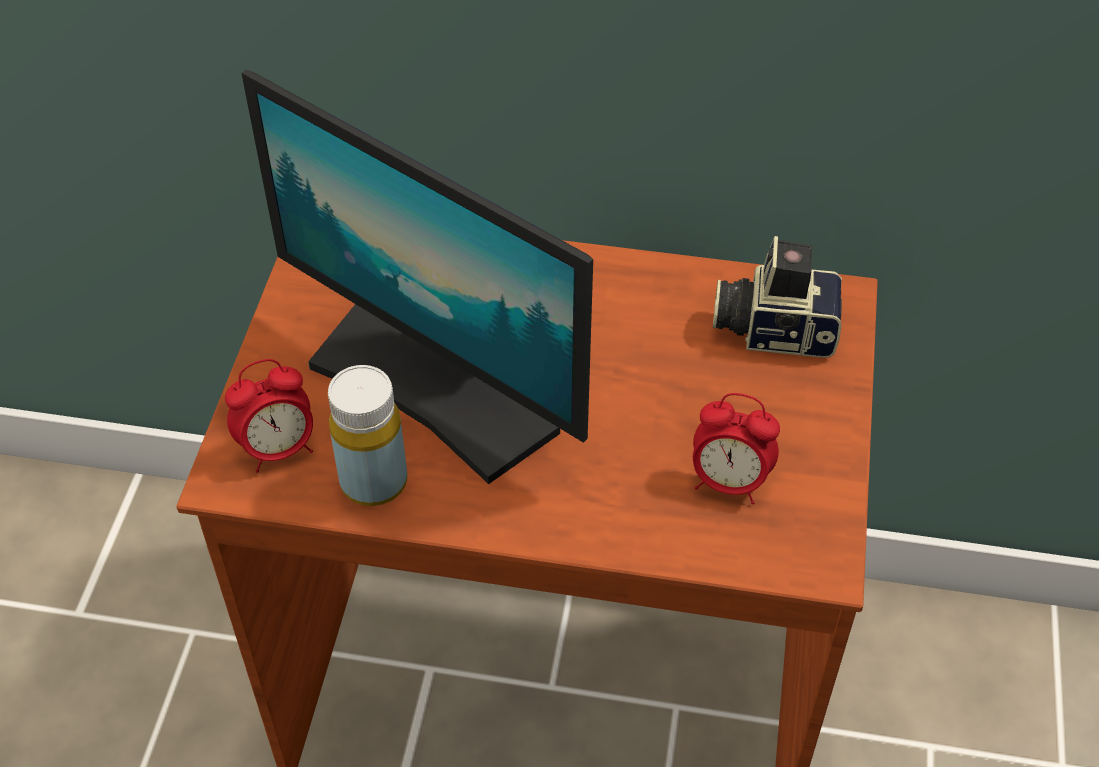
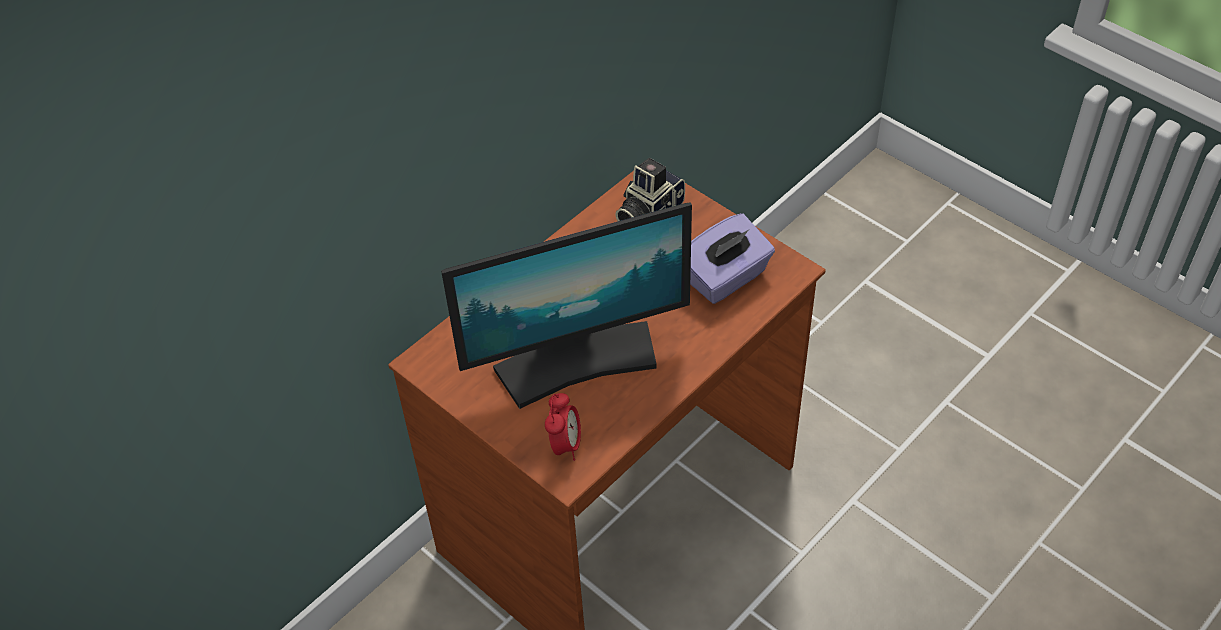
camera: 55 degrees left, 0 degrees up
(374, 481) = (618, 413): yellow bottle -> none
(728, 482) = (725, 278): alarm clock -> purple tissue box

